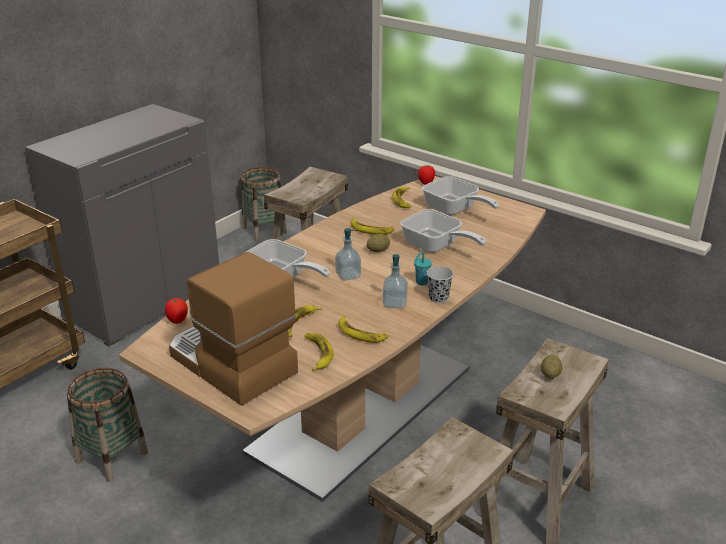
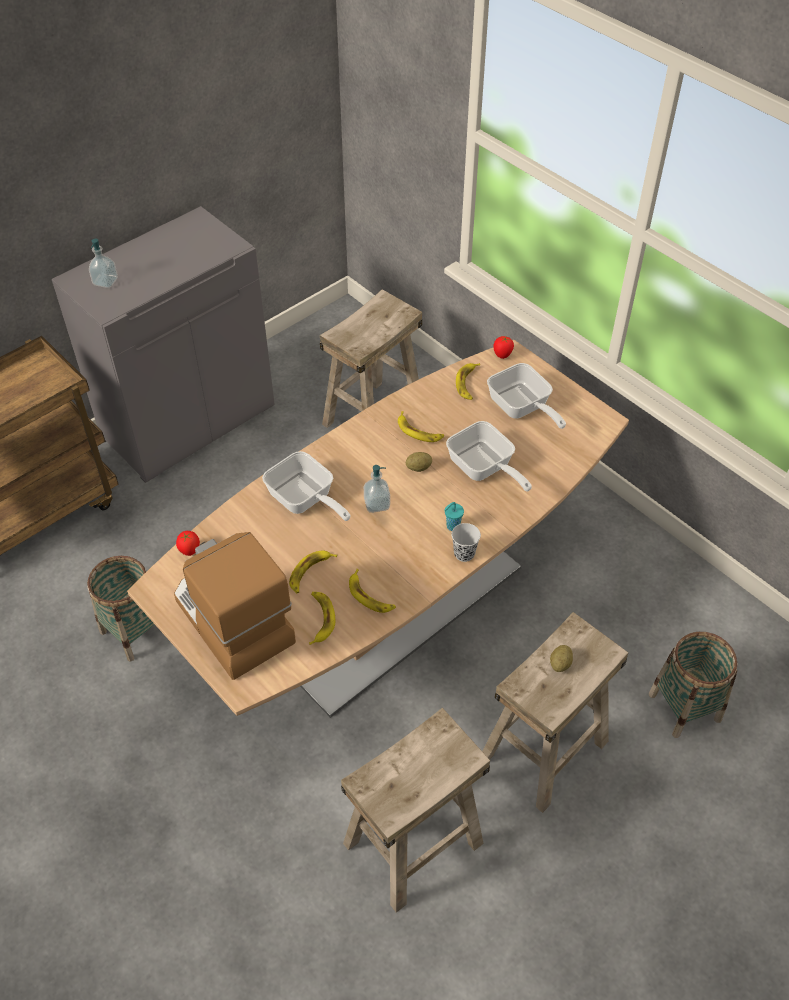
camera: 10 degrees right, 20 degrees up
(264, 230) = (336, 323): basket -> basket (684, 706)
(394, 303) = (416, 555): soap dispenser -> soap dispenser (105, 282)

